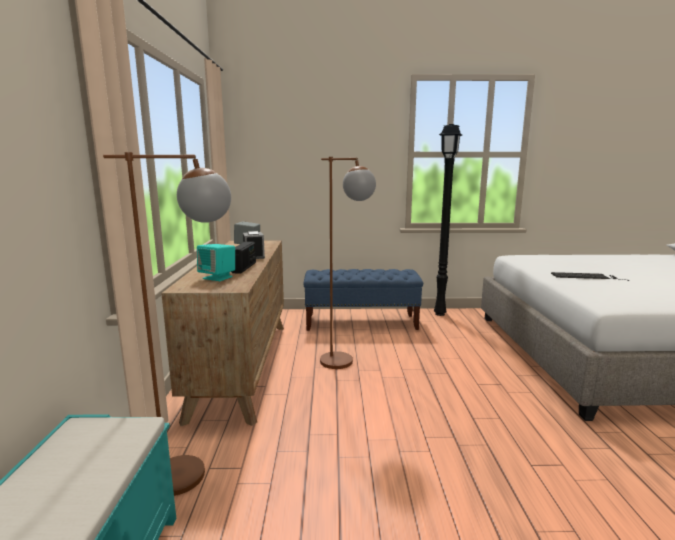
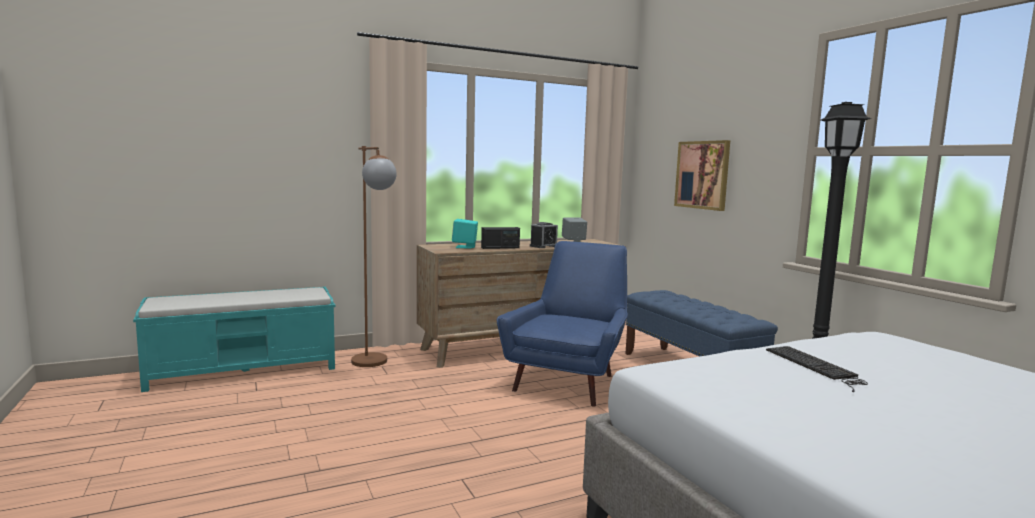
camera: 65 degrees right, 5 degrees down
(312, 172) = (702, 175): none -> picture
(345, 365) = (569, 380): brown floor lamp -> blue armchair

